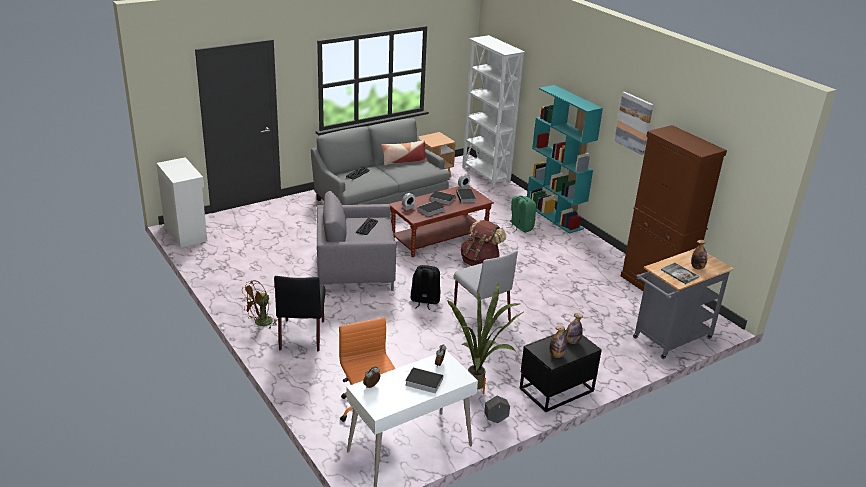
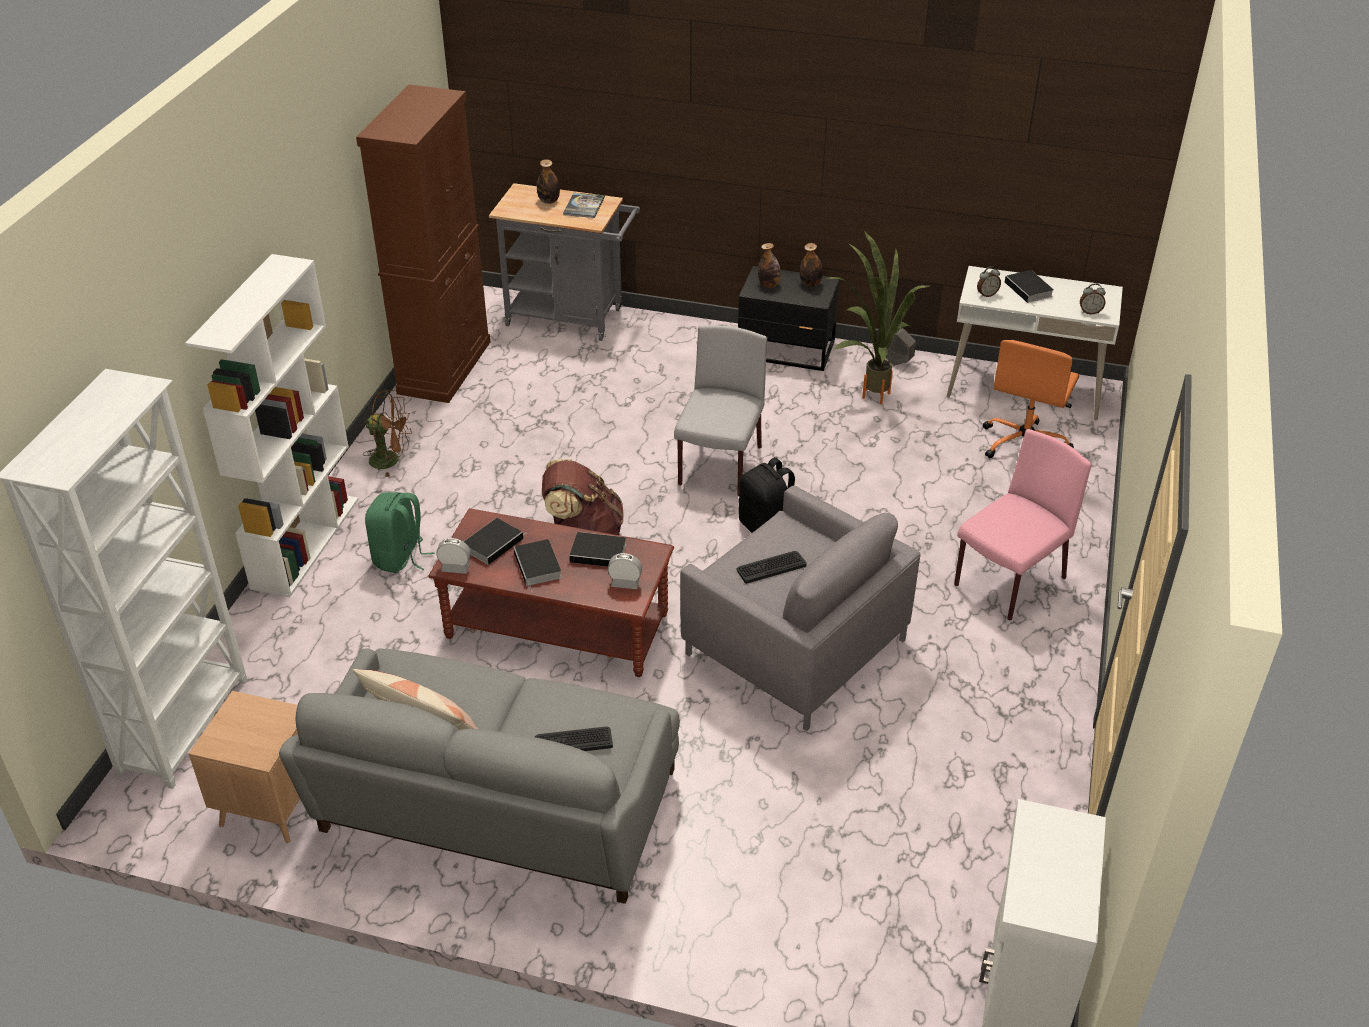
camera: 130 degrees left, 10 degrees up
(260, 323) = (1055, 640): brown fan -> brown fan (391, 460)
(302, 334) = (1008, 583): black chair -> pink chair
(554, 216) = (305, 542): turquoise bookcase -> white bookcase
(634, 123) = (309, 211): picture -> none

